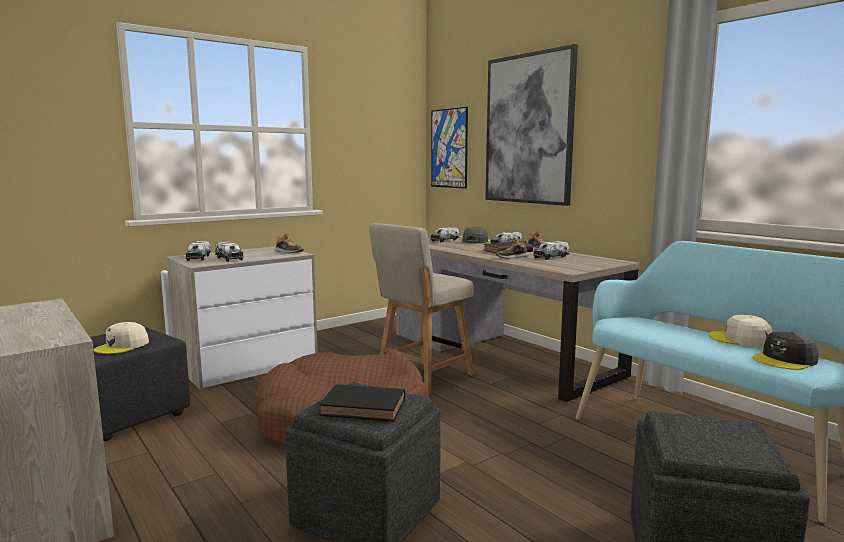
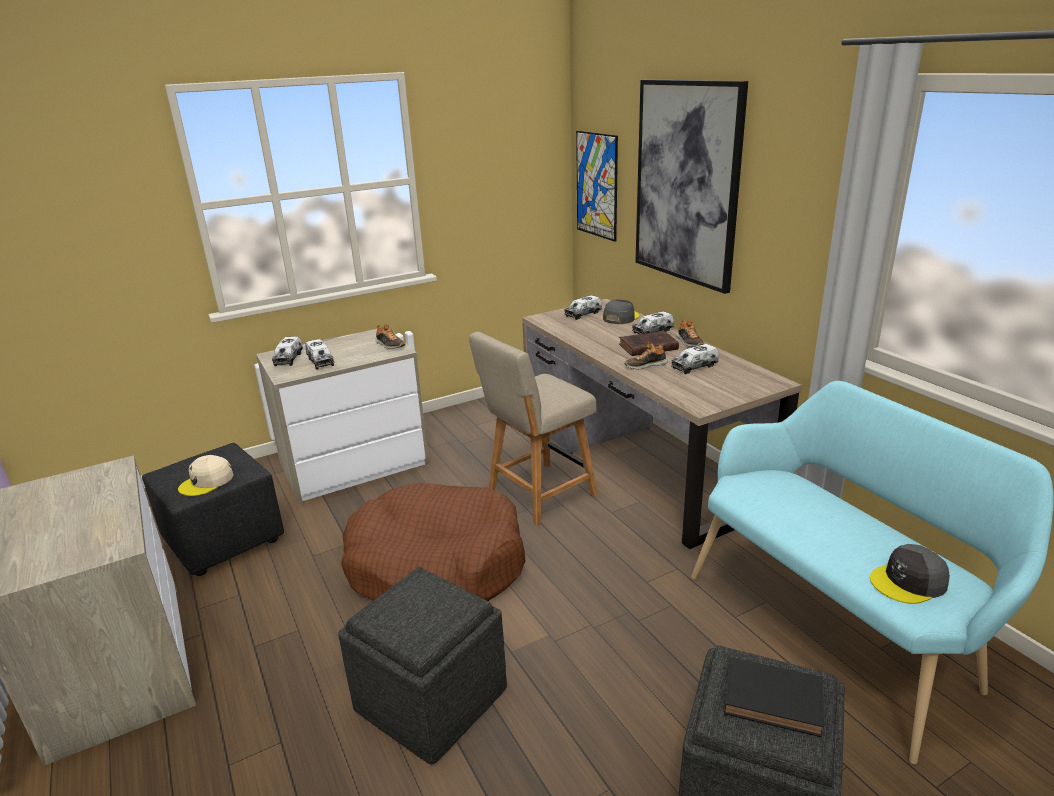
camera: 10 degrees right, 15 degrees up
(366, 408) = (417, 617): black book -> black book (776, 701)
(740, 339) = (876, 533): beige cap -> none

